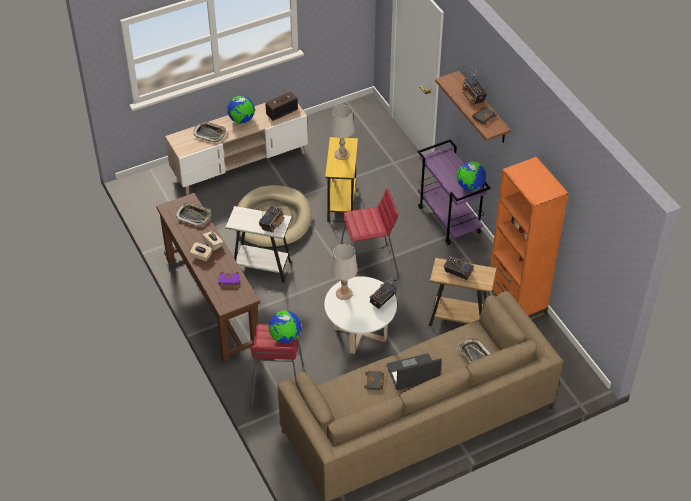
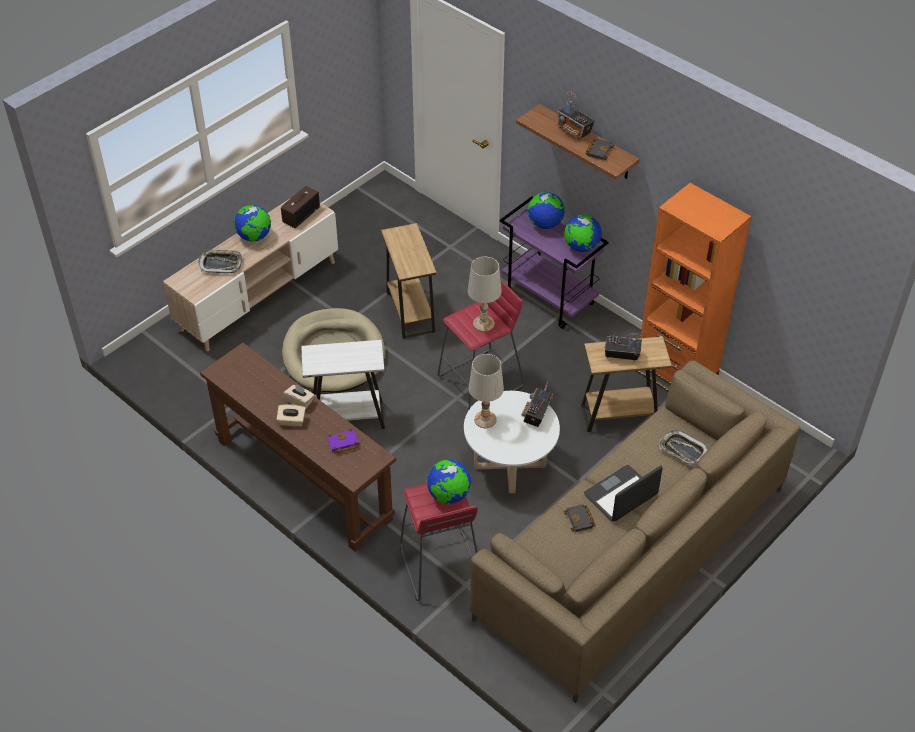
camera: 20 degrees left, 0 degrees up
(193, 216) = (256, 372): tray -> none
(272, 224) = (362, 356): radio -> none
(341, 204) = (410, 312): yellow side table -> brown side table
(342, 154) = (407, 247): white table lamp -> white table lamp (483, 323)
(452, 162) = (545, 224): none -> globe

